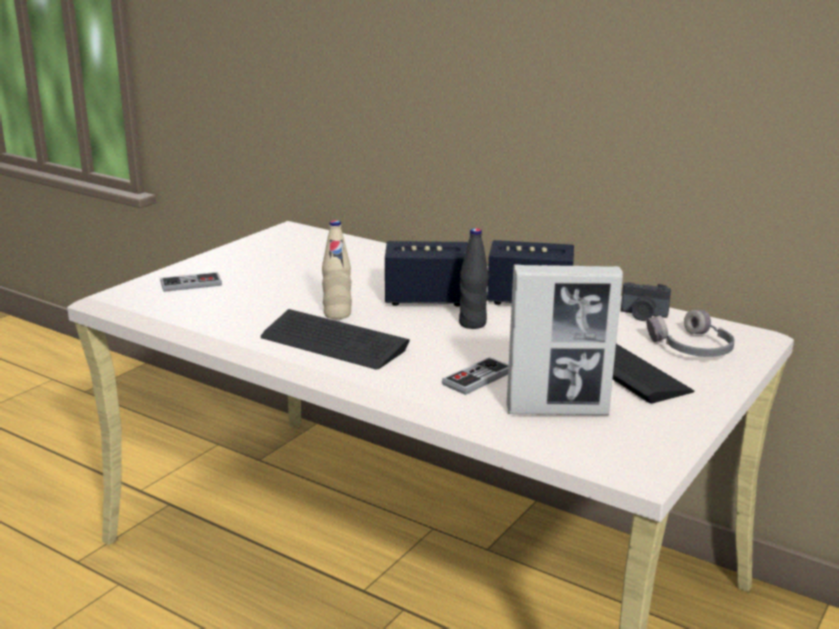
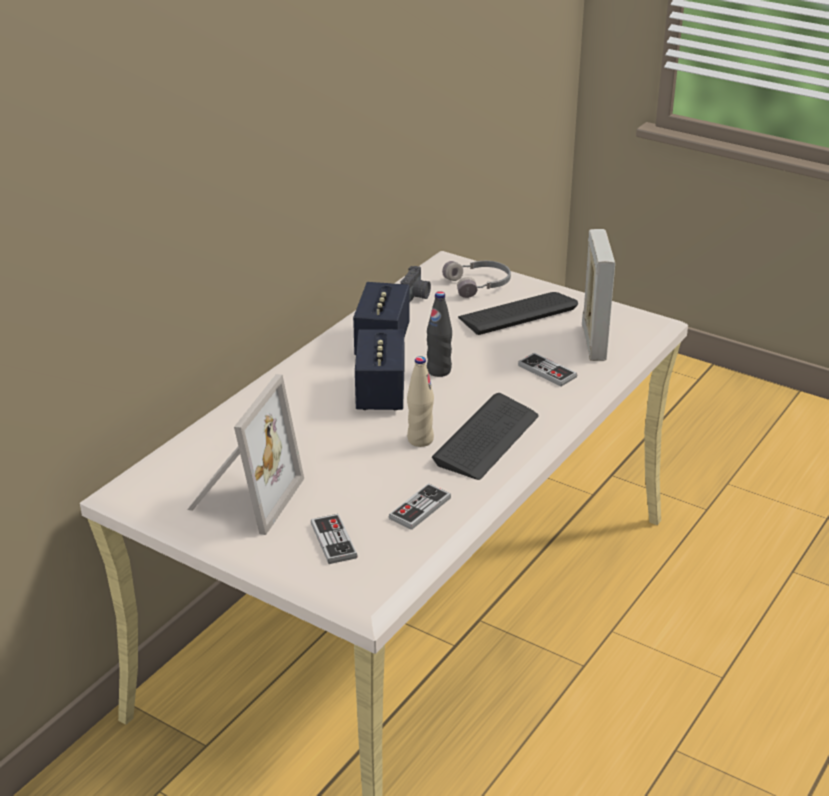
camera: 90 degrees left, 10 degrees up
(223, 313) = (420, 508): none -> game controller
(265, 256) = (242, 497): none -> picture frame

